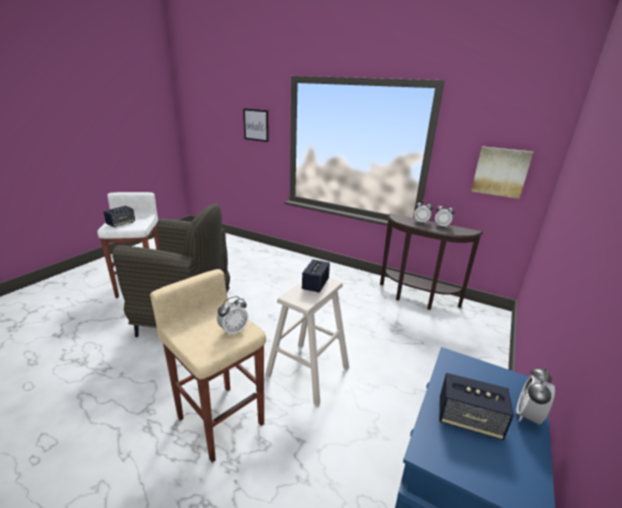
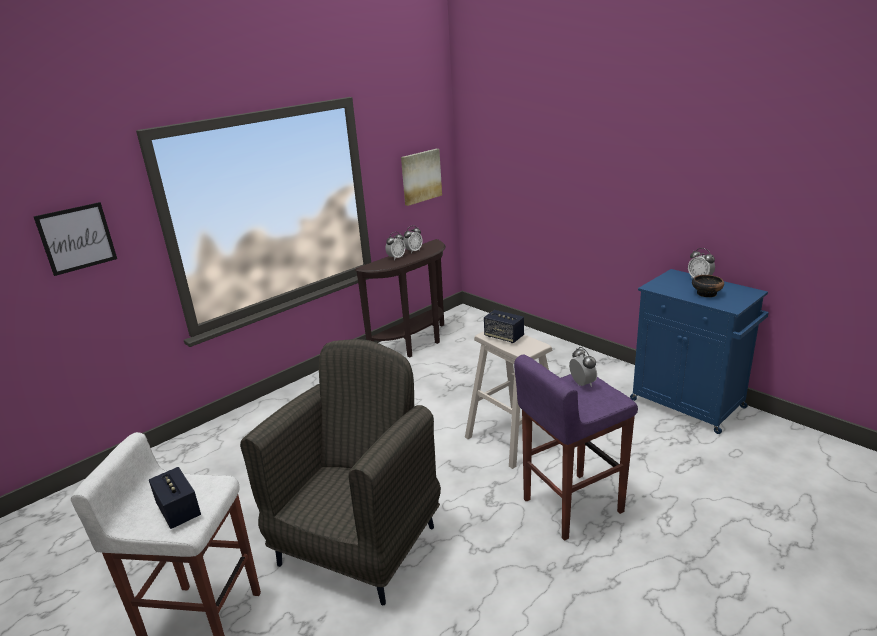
camera: 70 degrees left, 0 degrees up
(220, 419) = (570, 505): beige stool -> purple stool
(468, 420) = (706, 293): speaker -> bowl

